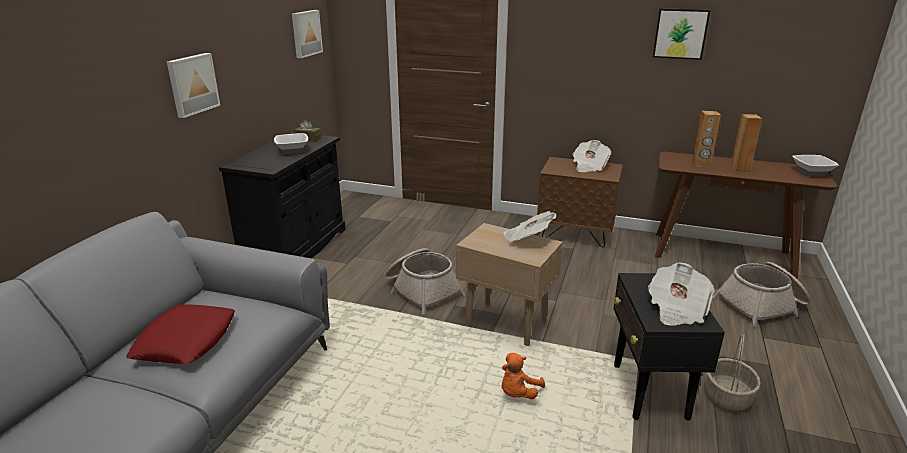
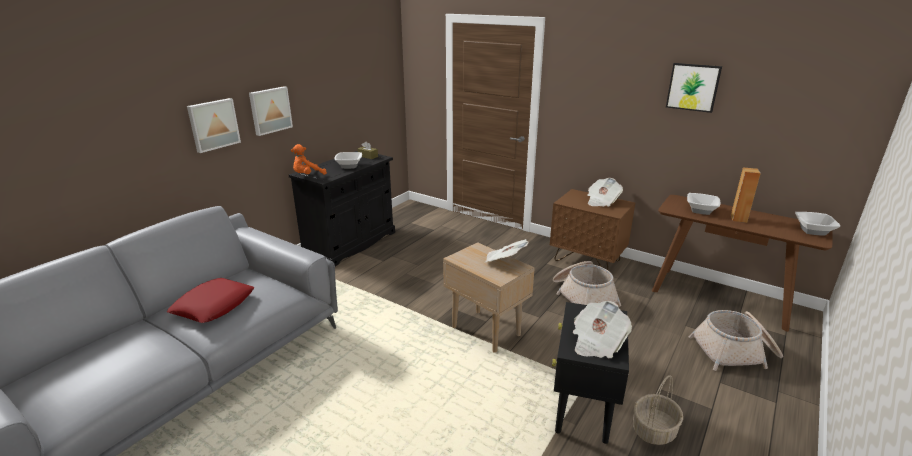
camera: 15 degrees right, 0 degrees up
(305, 33) = (379, 71): picture -> picture (213, 124)
(422, 290) = (431, 291): basket -> basket (582, 296)
(518, 393) = (467, 391): orange plush toy -> orange plush toy (308, 175)
(700, 164) = (701, 210): brown speaker -> bowl

